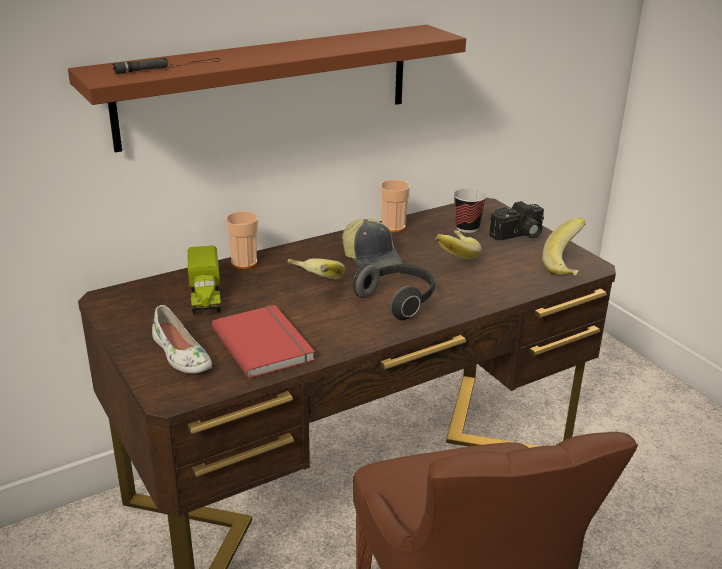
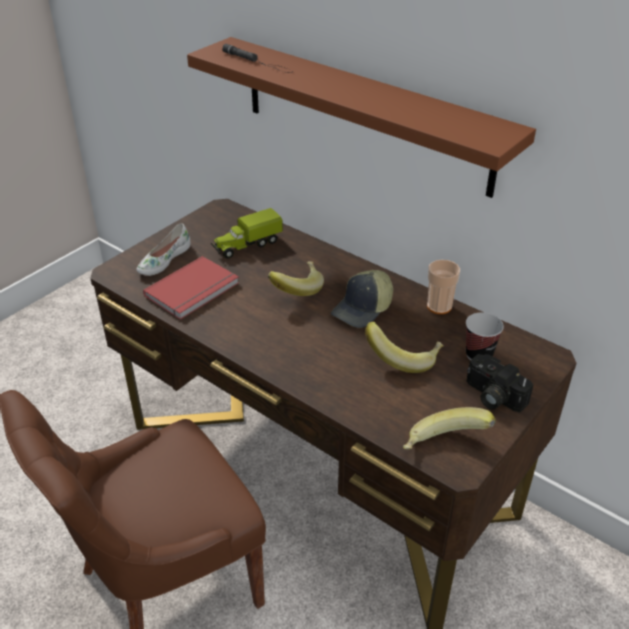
camera: 70 degrees right, 10 degrees up
(244, 263) = (310, 246): cup -> none
(398, 301) = (295, 341): headphones -> none

